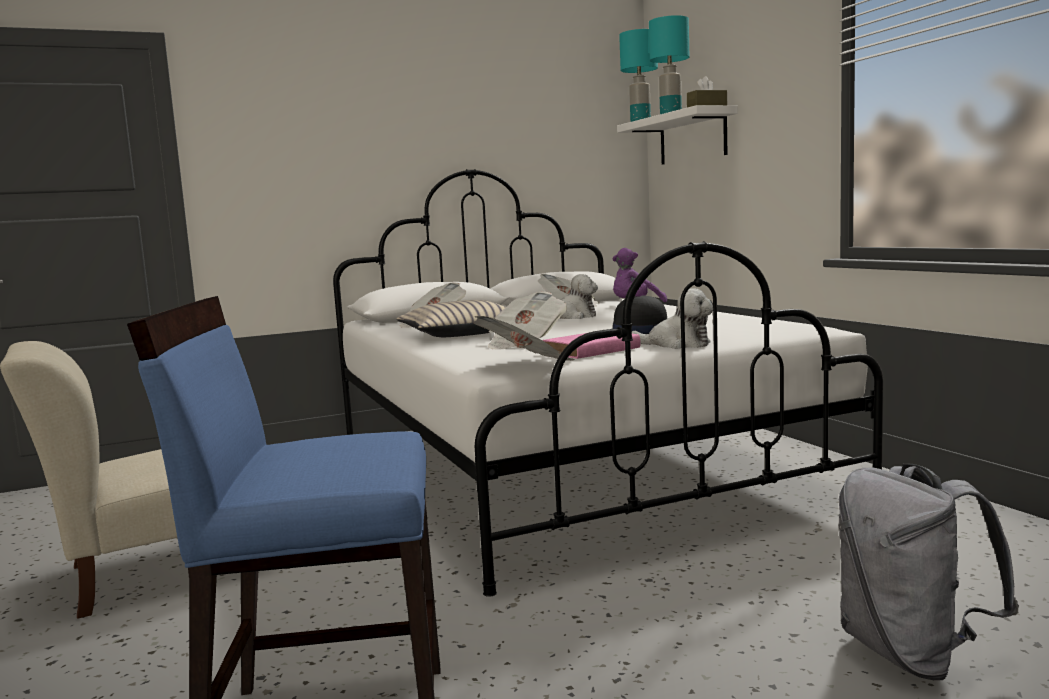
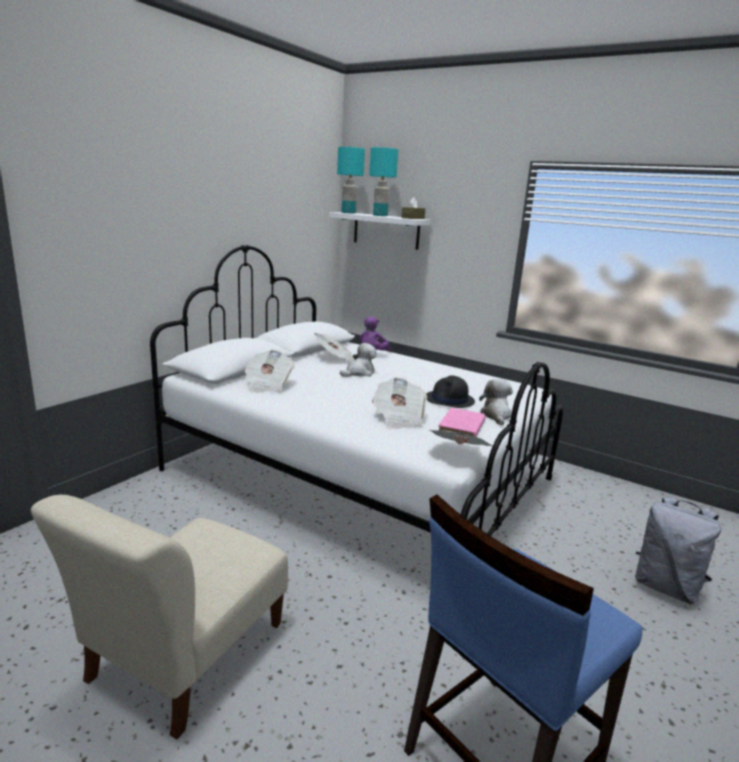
camera: 35 degrees left, 10 degrees up
(461, 334) = (323, 403): beige pillow -> none
(677, 344) = (496, 415): plush toy -> plush toy turned 75 degrees counterclockwise

